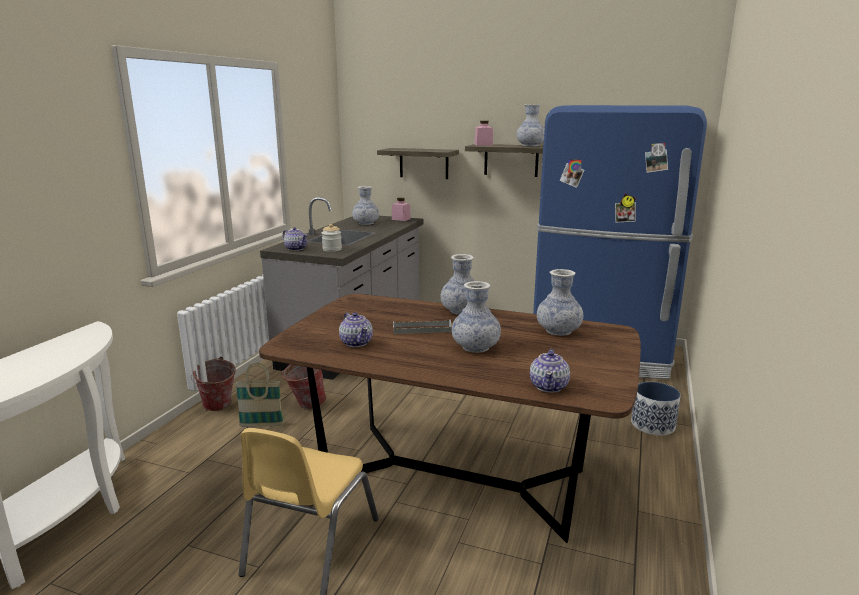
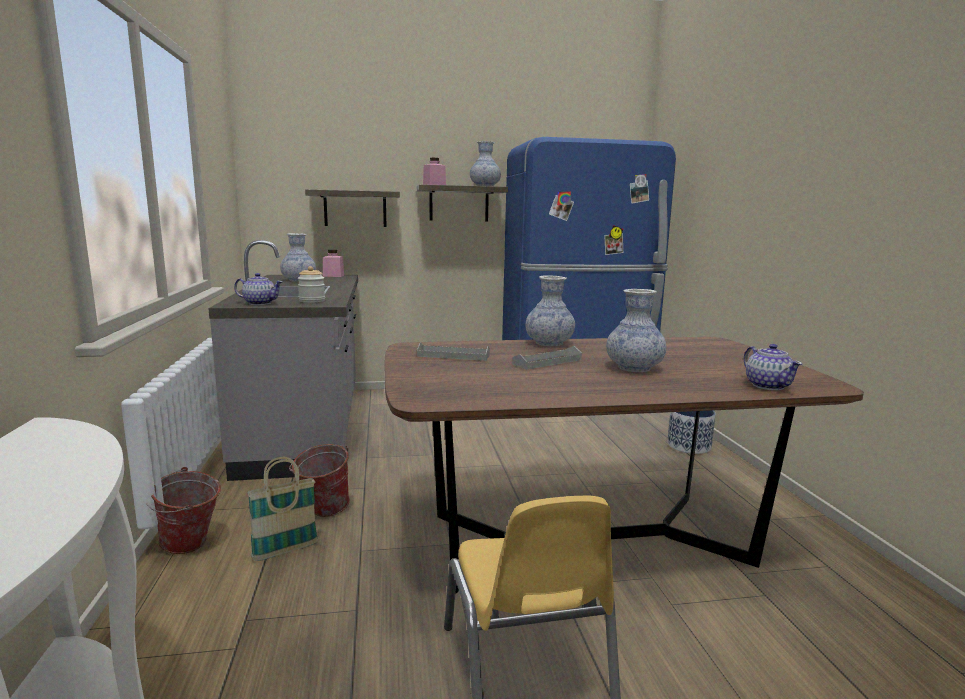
camera: 30 degrees left, 5 degrees down
(356, 342) = (504, 382): teapot -> none
(368, 312) = (453, 356): none -> grey tray
(558, 331) = (671, 346): vase -> none

